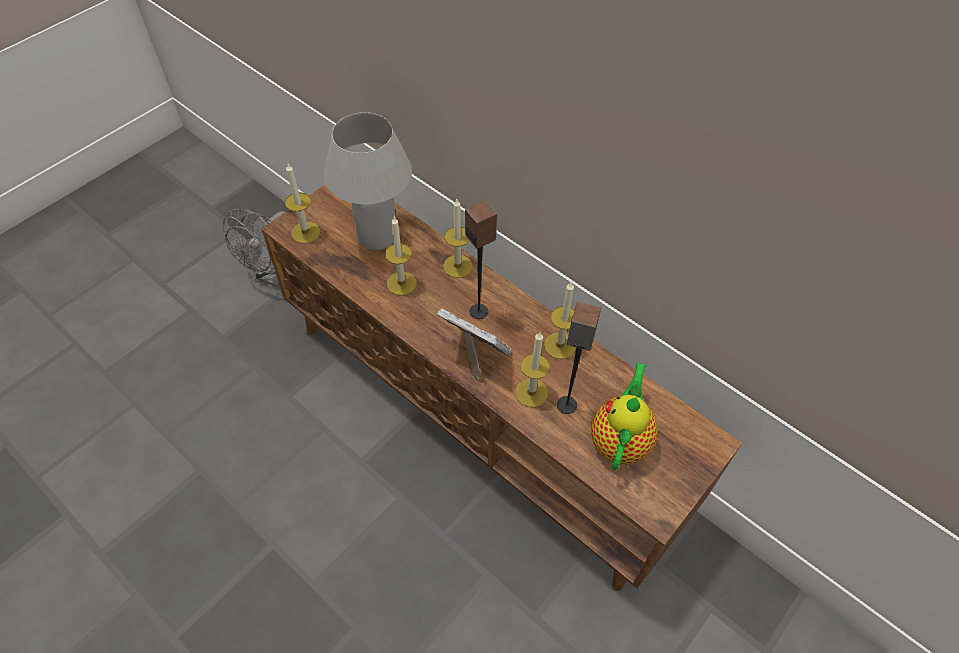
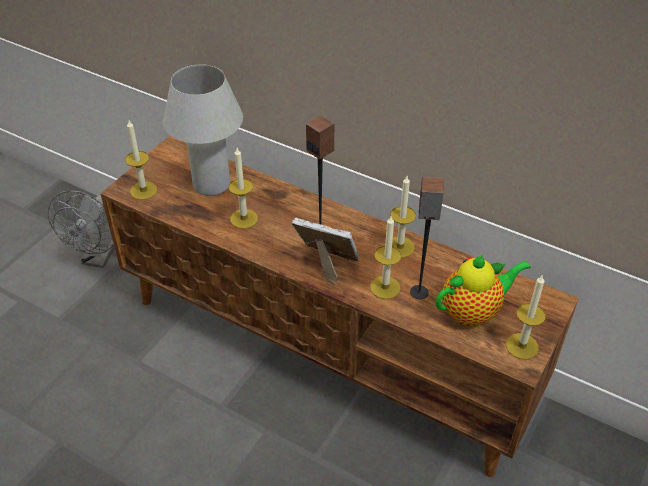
camera: 10 degrees left, 10 degrees down
(458, 266) = (291, 198): candle -> candle (522, 346)
(620, 439) = (473, 311): teapot -> teapot turned 60 degrees clockwise

